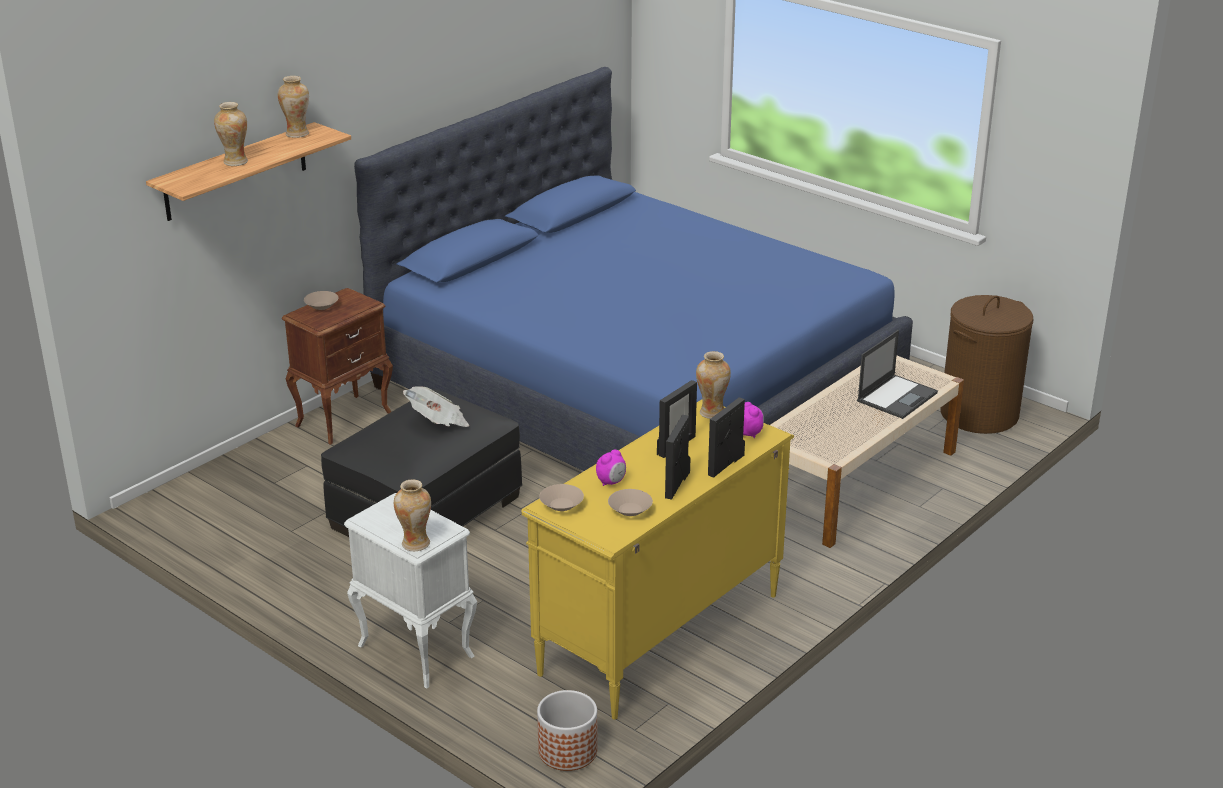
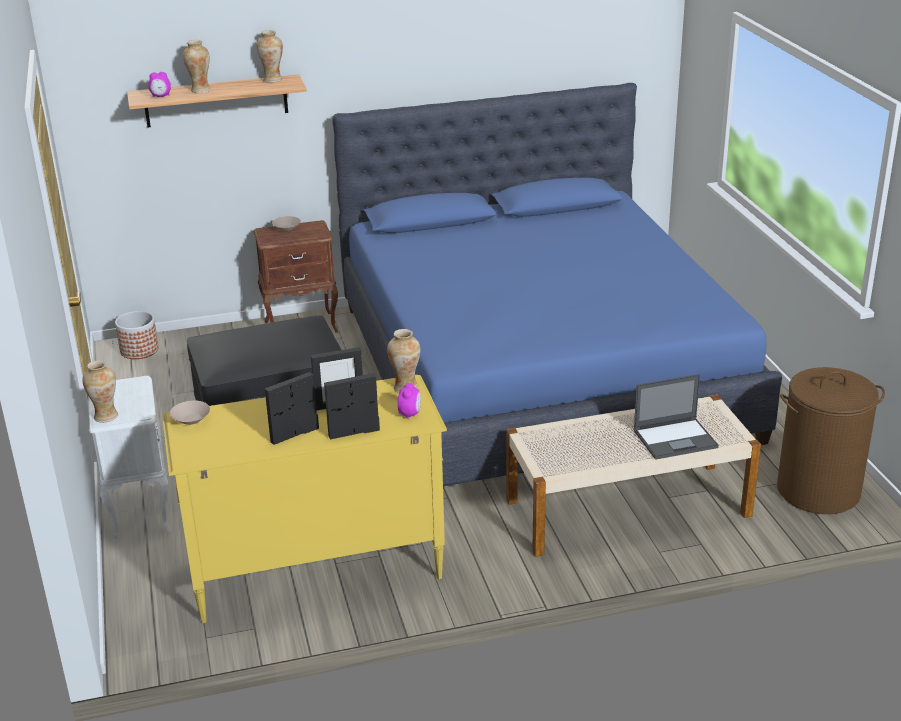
camera: 35 degrees right, 0 degrees up
(438, 422) = (281, 339): newspaper -> none
(567, 751) = (142, 631): planter -> planter (139, 350)
(611, 482) = (251, 415): alarm clock -> alarm clock (161, 96)
(630, 510) = (232, 442): beige bowl -> none

